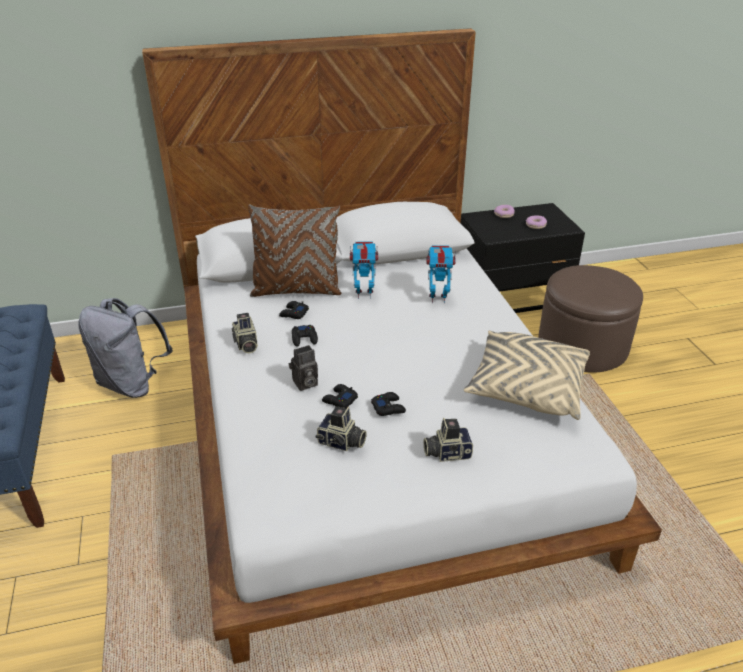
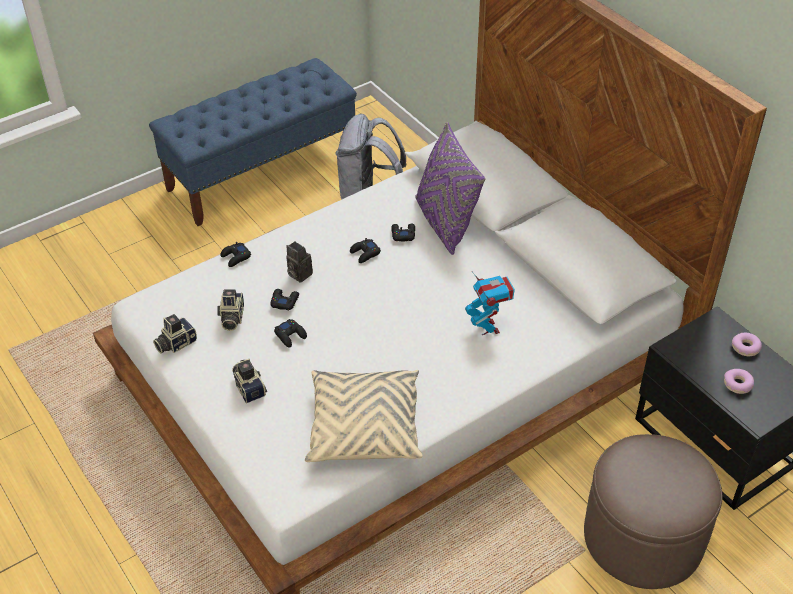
camera: 70 degrees right, 10 degrees up
(242, 425) = (236, 257): none -> black game controller
(245, 344) = (340, 221): camera -> camera (175, 343)
(296, 290) = (445, 223): brown pillow -> purple pillow
(364, 294) = (465, 271): toy robot -> none

